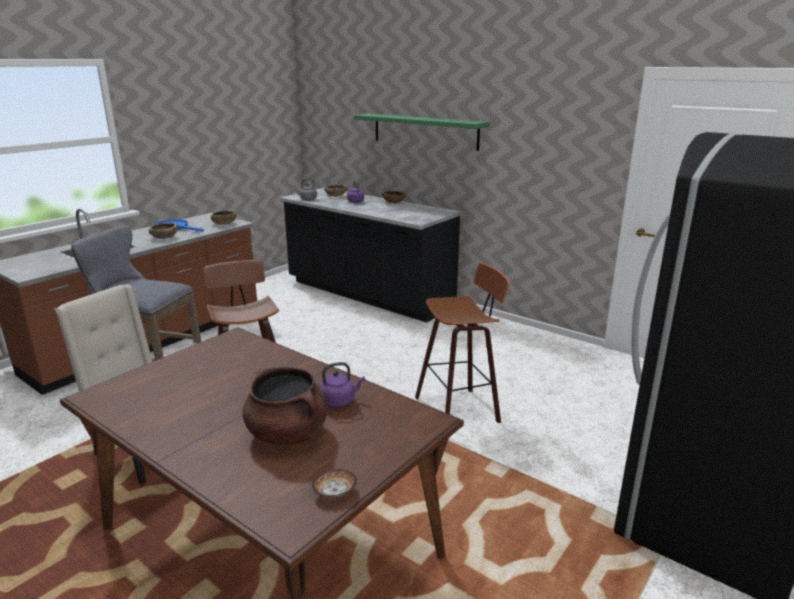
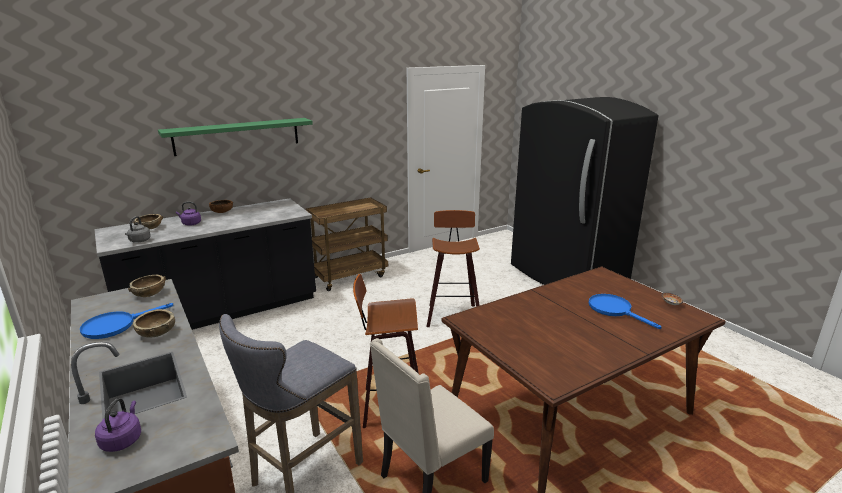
camera: 70 degrees left, 0 degrees up
(288, 433) = (615, 310): brown cooking pot -> blue frying pan
(339, 401) = (579, 292): purple kettle -> purple kettle (122, 440)
(493, 328) = (350, 276): none -> brown cart

